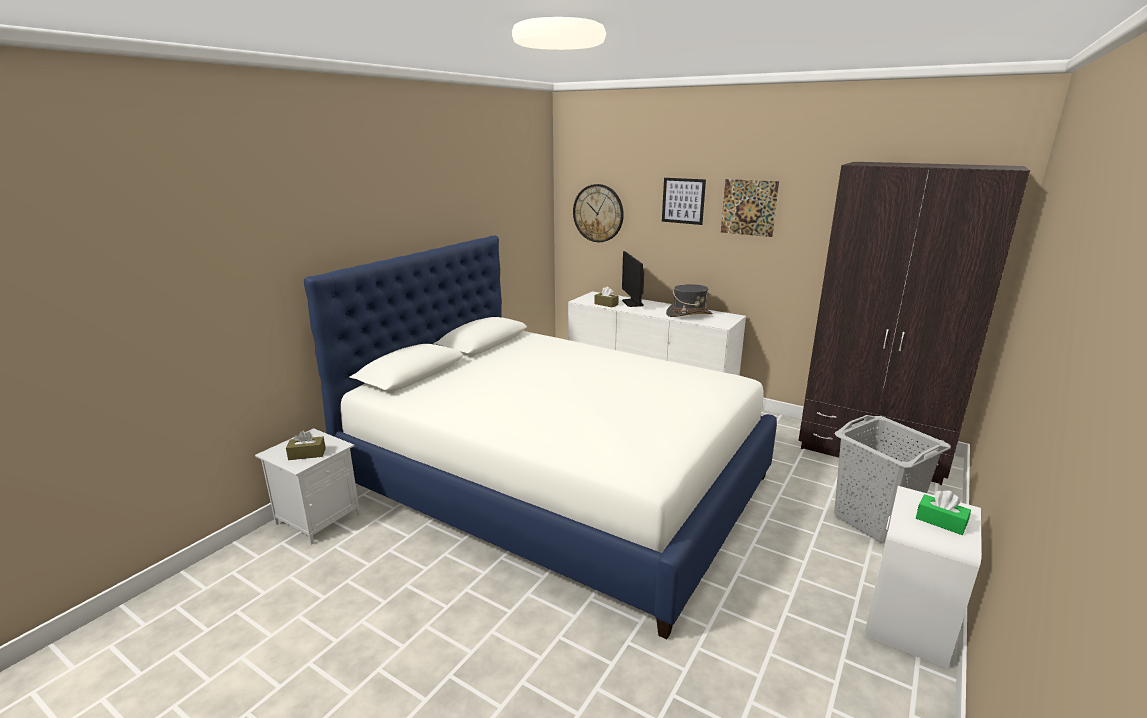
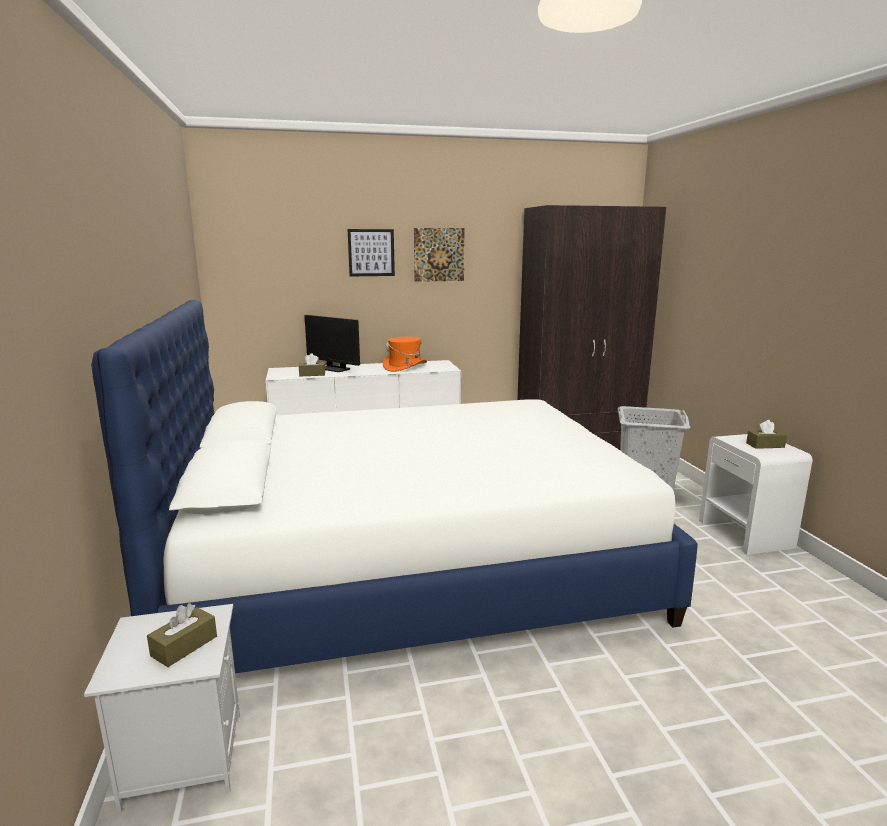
camera: 45 degrees left, 5 degrees down
(598, 213) = (266, 274): wall clock -> none
(689, 314) = (405, 367): grey hat -> orange hat
(940, 521) = (765, 445): green tissue box -> brown tissue box

